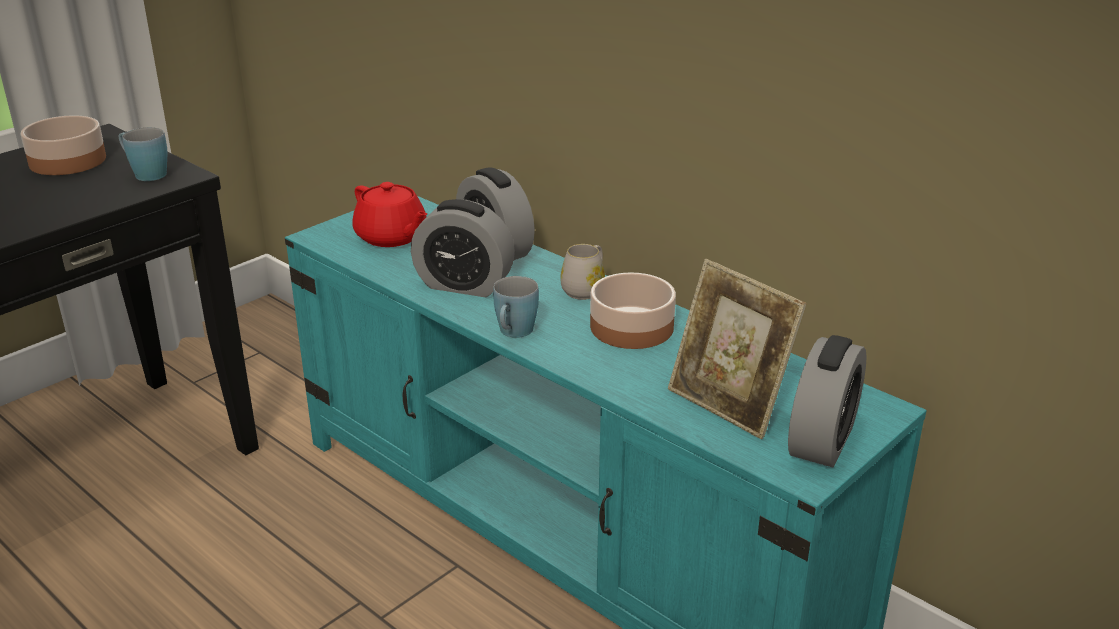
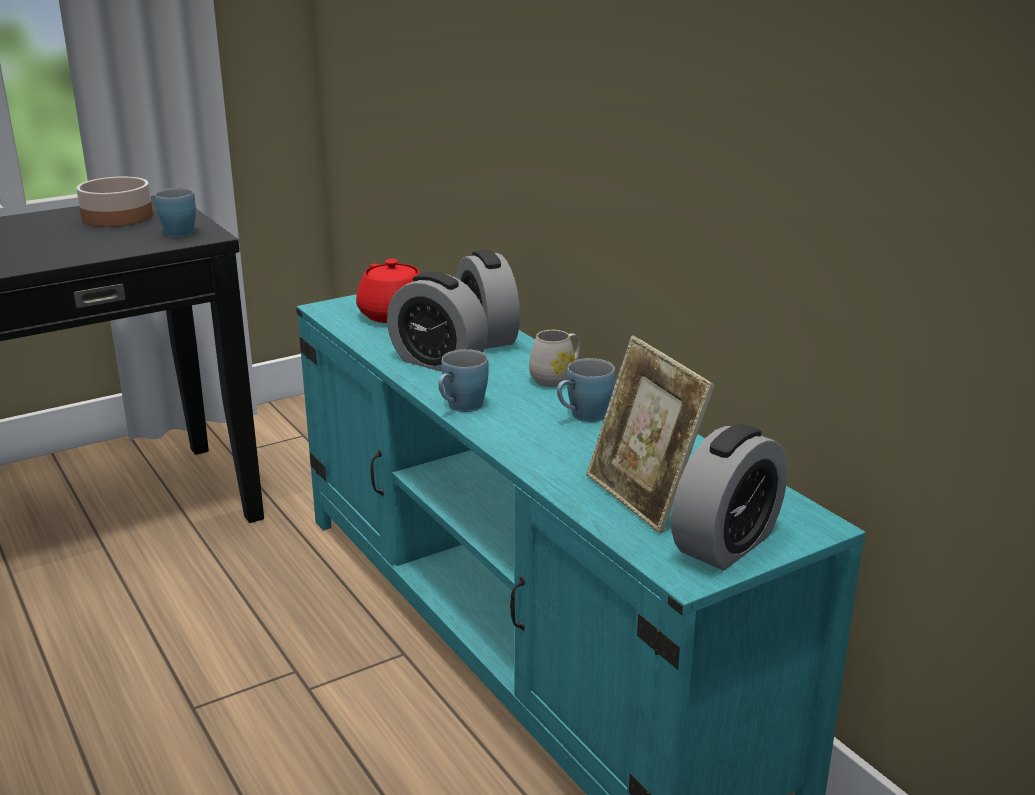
camera: 15 degrees right, 5 degrees down
(631, 328) = (582, 417): bowl -> blue mug

